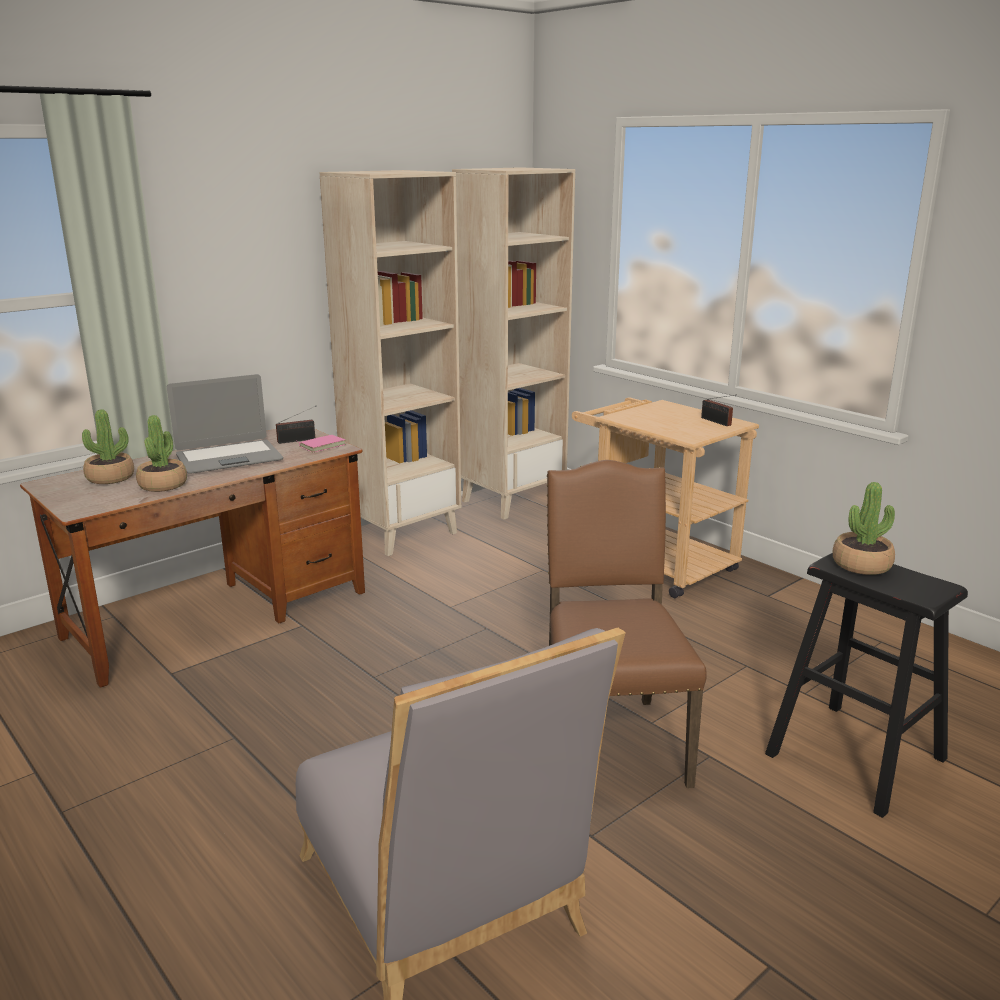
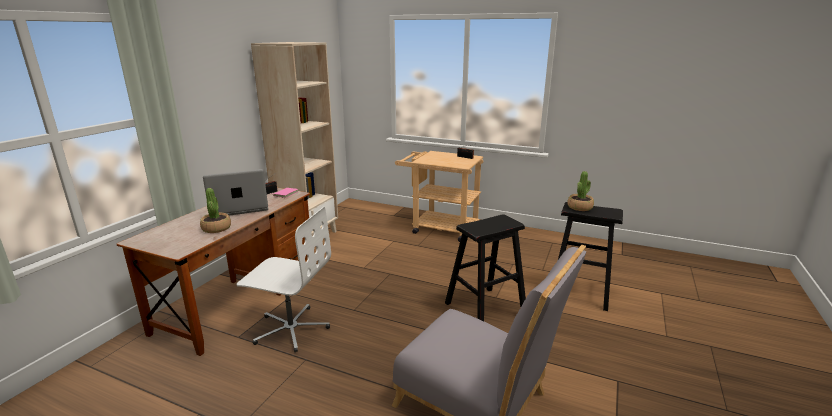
camera: 25 degrees left, 0 degrees up
(110, 478) = (176, 230): potted plant -> none
(229, 458) = (239, 208): laptop -> laptop turned 150 degrees counterclockwise
(253, 682) = (291, 329): none -> white office chair
(512, 500) = (350, 211): beige bookcase -> none
(609, 740) = (485, 310): brown chair -> black stool

